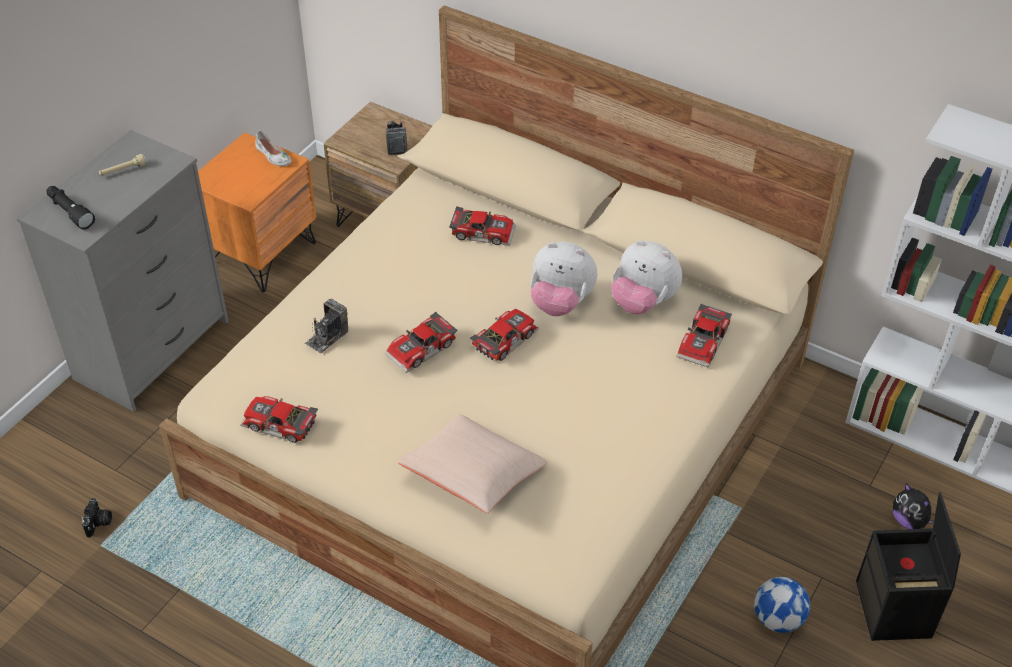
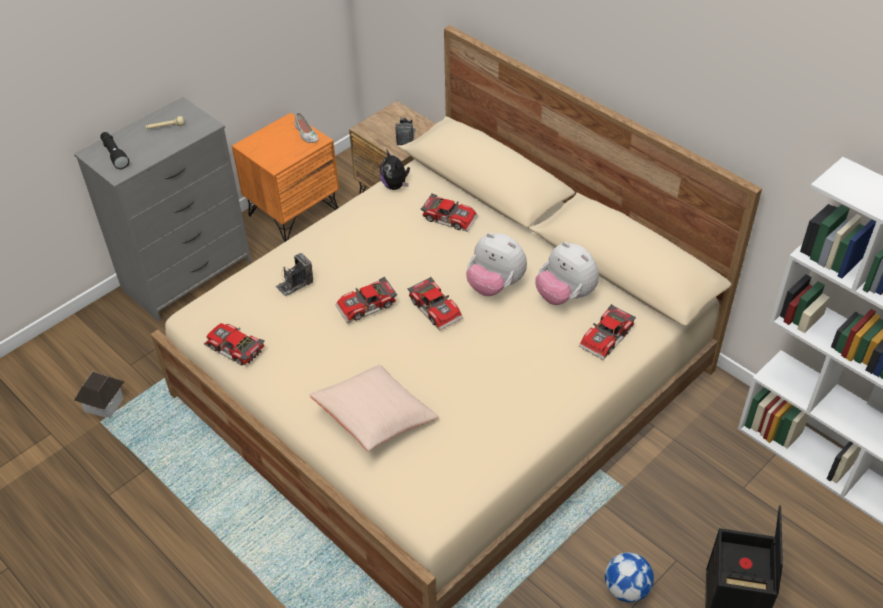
camera: 15 degrees right, 0 degrees up
(99, 523) = (104, 404): camera -> toy house
(503, 339) = (436, 308): toy car -> toy car turned 90 degrees clockwise
(909, 521) = (770, 525): plush toy -> plush toy (395, 185)

